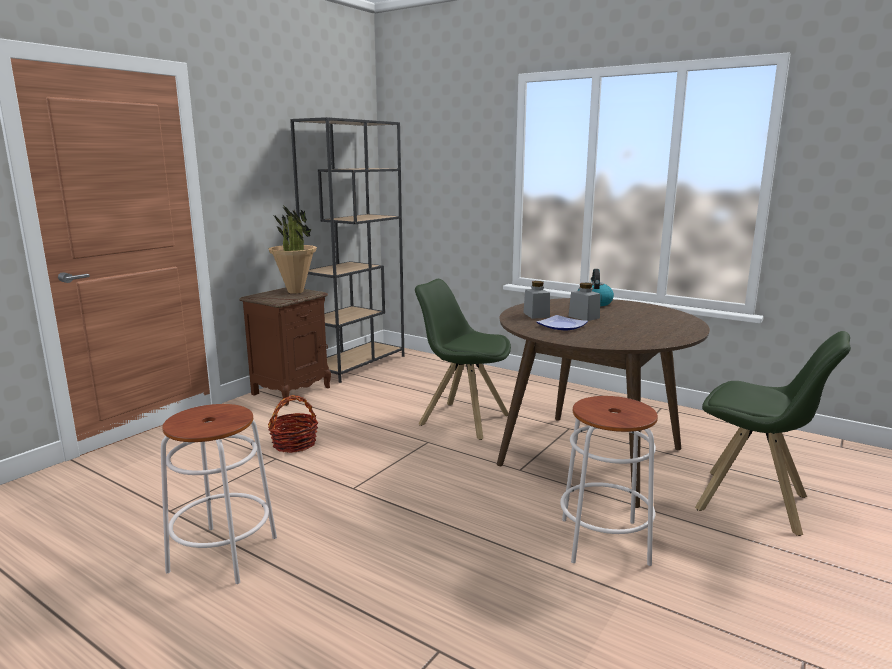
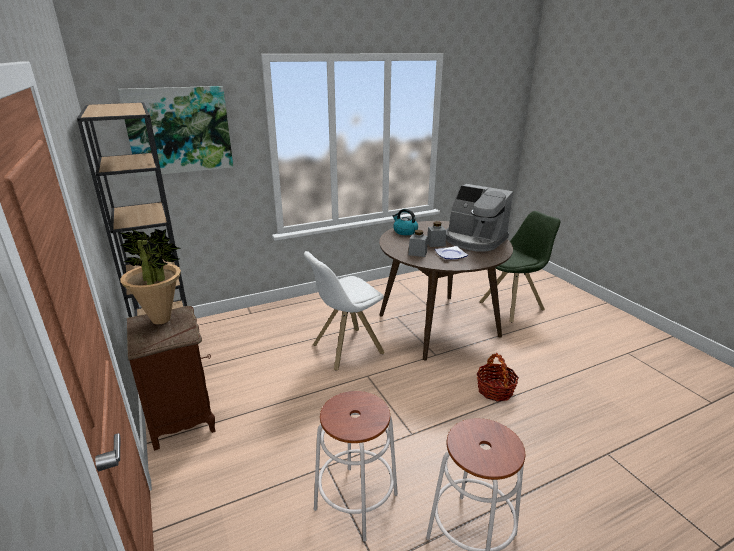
camera: 60 degrees left, 10 degrees up
(294, 444) = (307, 447): basket -> basket (495, 390)
(438, 153) = (179, 130): none -> picture
(463, 420) = (347, 349): green chair -> white chair
(604, 541) = (527, 360): white stool -> white stool (356, 501)
(641, 329) = (474, 240): none -> coffee machine

